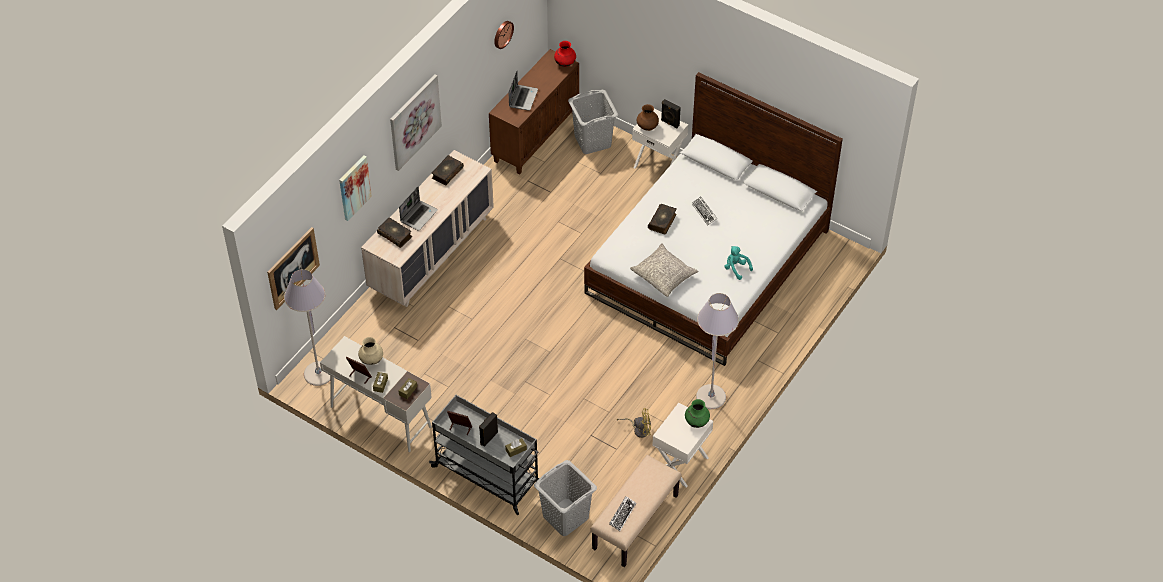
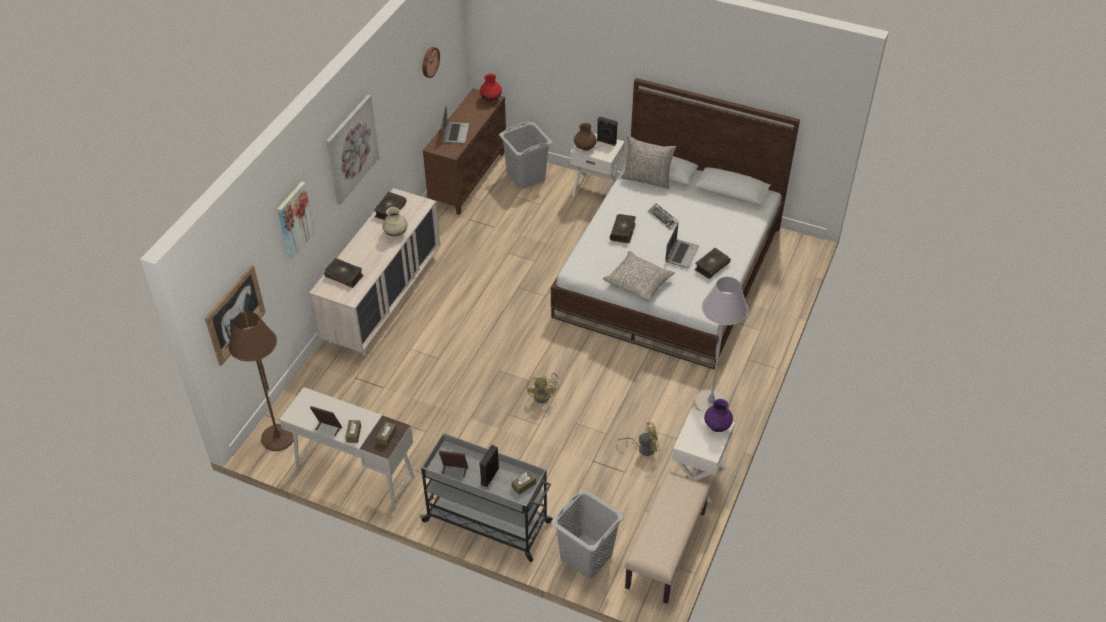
camera: 10 degrees left, 5 degrees down
(318, 374) = (278, 438): grey floor lamp -> brown floor lamp
(371, 360) = (339, 408): beige vase -> beige vase (396, 233)
(419, 215) = (367, 254): laptop -> laptop (681, 254)
(561, 368) = (544, 395): none -> yellow fan
(622, 515) = (659, 542): keyboard -> none
(696, 422) = (717, 426): green vase -> purple vase
(700, 168) = (647, 179): none -> grey pillow
(736, 268) = (711, 266): turquoise plush toy -> book

